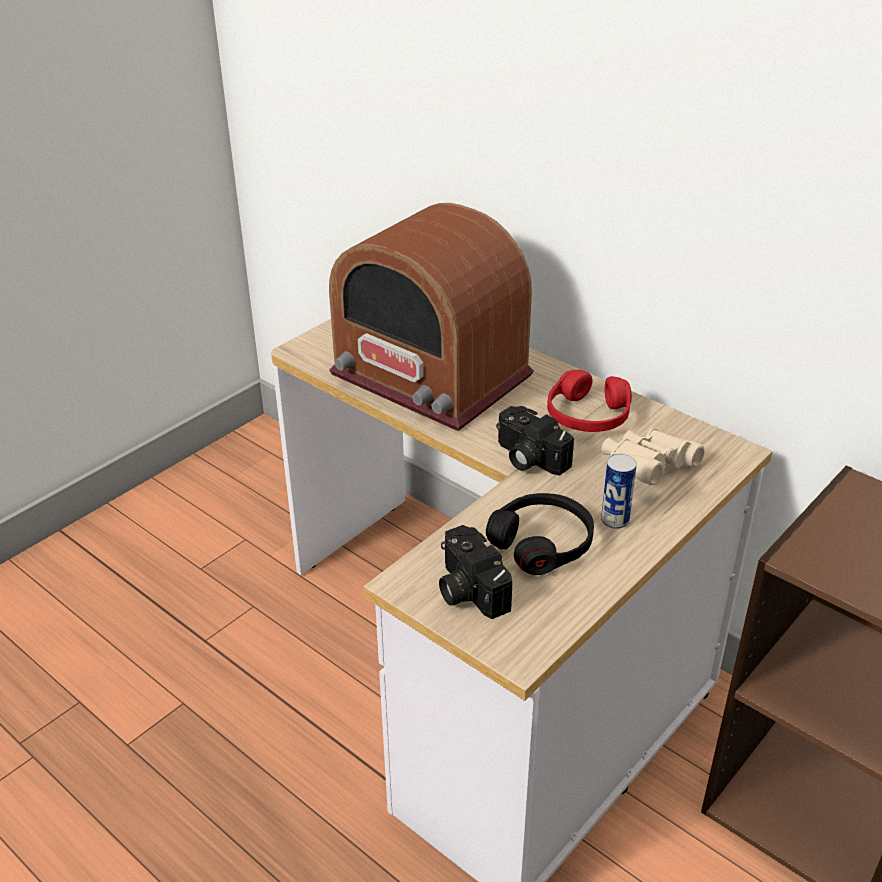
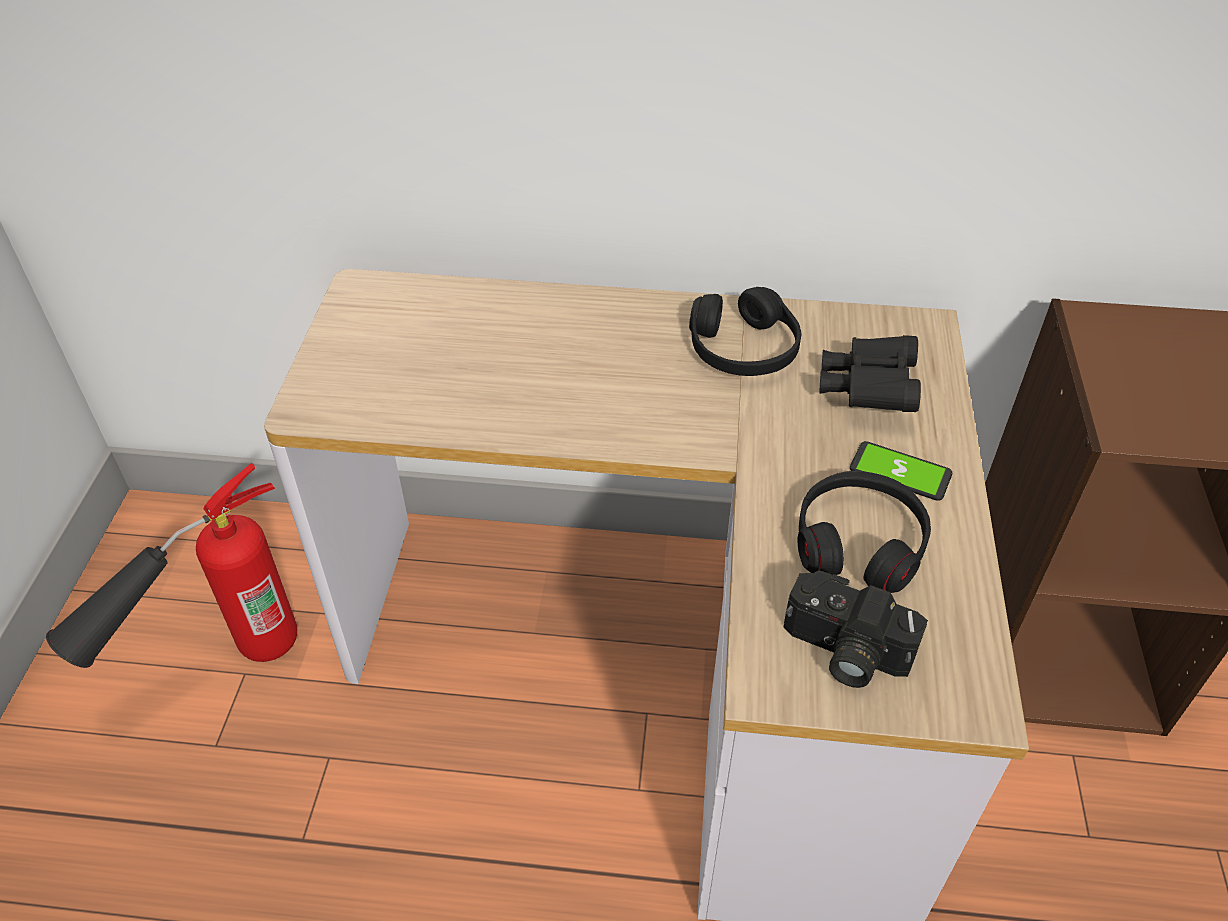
camera: 35 degrees left, 10 degrees up
(232, 528) = (214, 667): none -> fire extinguisher
(430, 376) = (514, 374): radio -> none
(527, 458) = (735, 436): camera -> none
(588, 415) = (743, 349): red headphones -> black headphones
(615, 520) = (900, 472): can -> phone
(647, 469) = (867, 390): beige binoculars -> black binoculars

